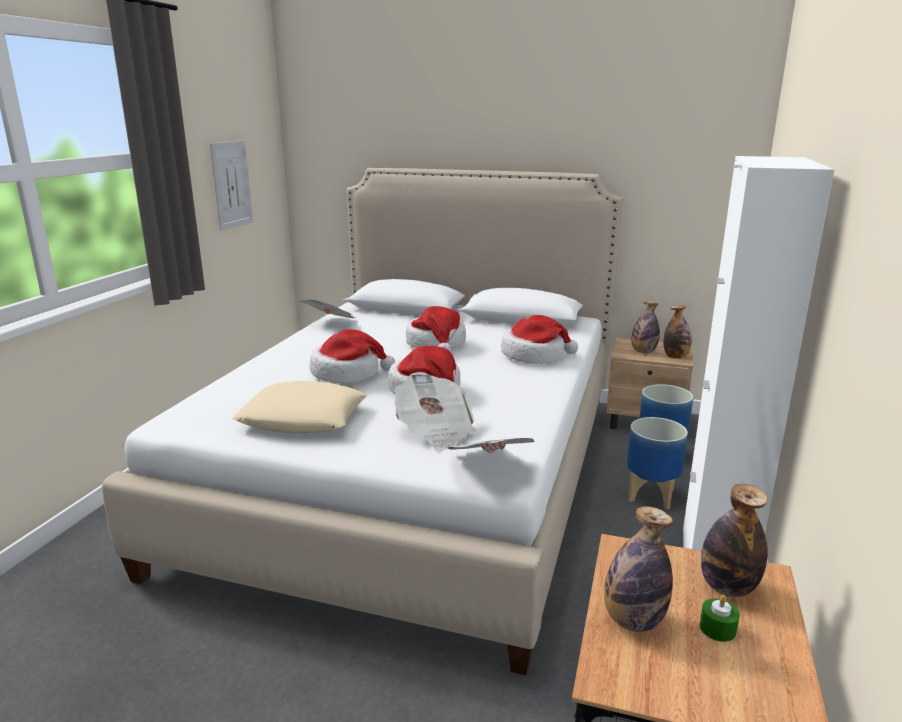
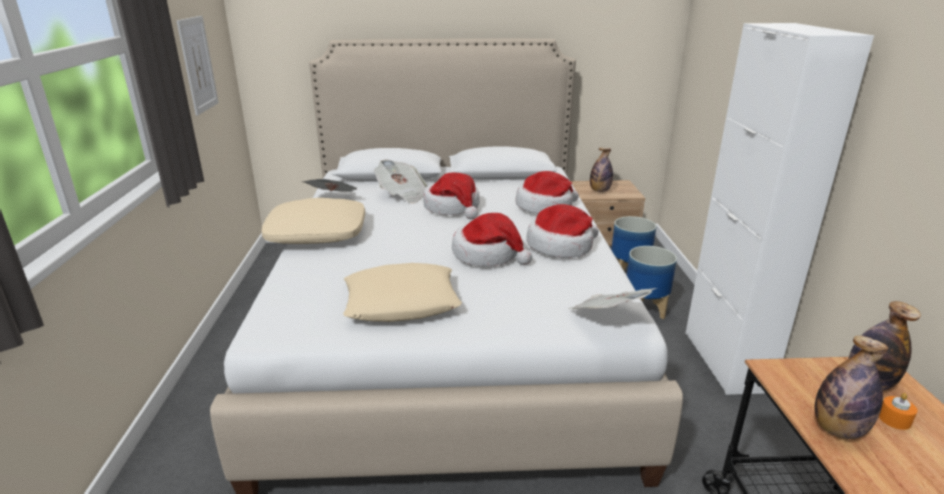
camera: 20 degrees left, 5 degrees up
(288, 350) = (317, 233): none -> beige pillow
(347, 373) = (402, 248): hat -> hat (561, 246)
(435, 431) = (533, 293): newspaper -> newspaper (402, 195)
(675, 357) = (627, 192): bottle -> none
(717, 628) = (894, 419): green candle -> orange candle

